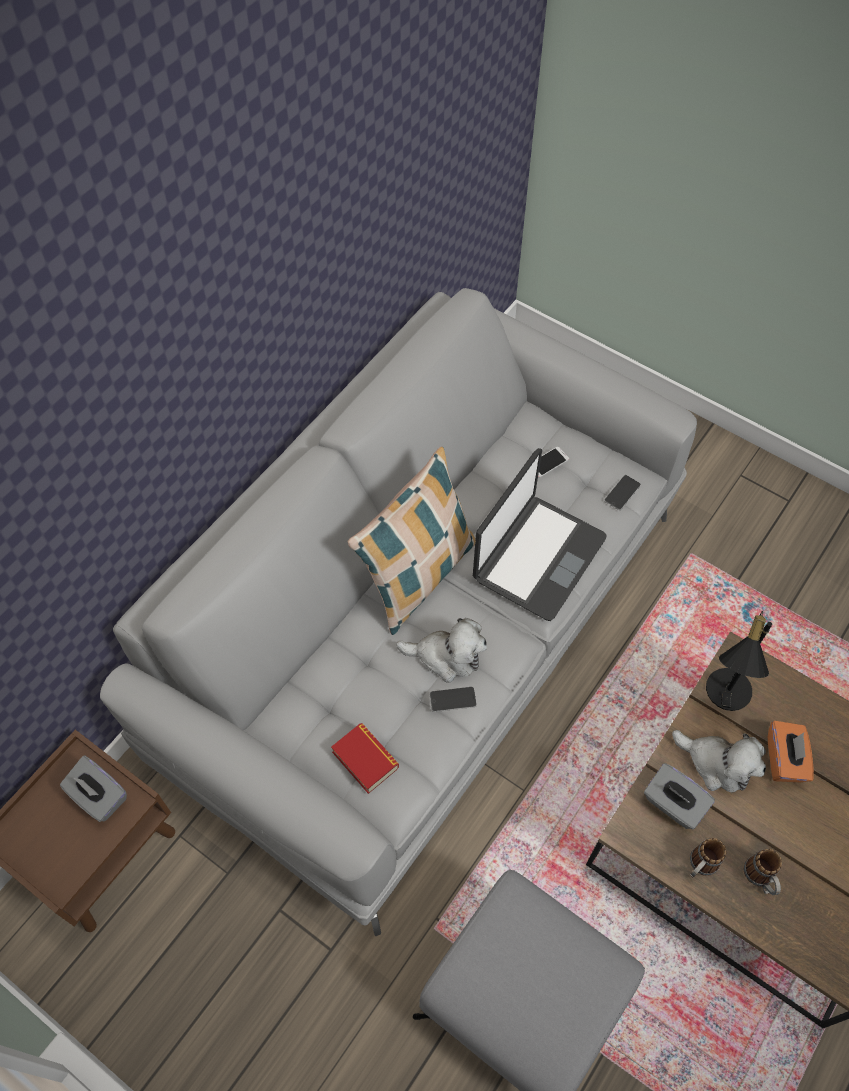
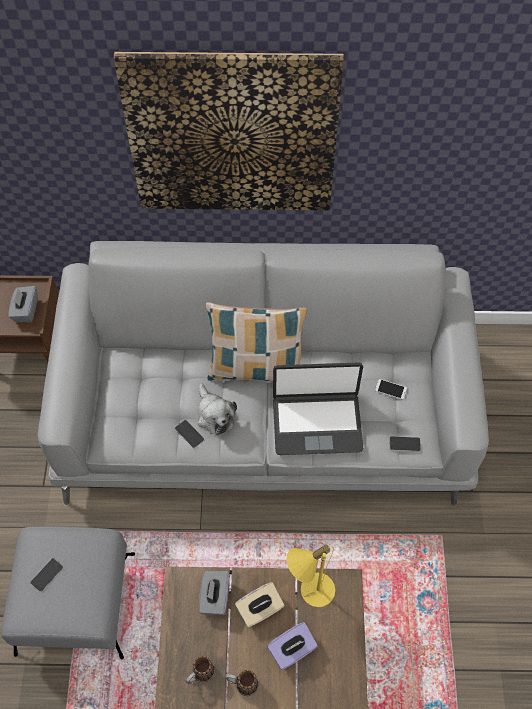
camera: 55 degrees right, 0 degrees up
(223, 318) = (232, 135): none -> picture
(365, 760) = (121, 412): book -> none
(520, 993) = (47, 575): none -> phone
(699, 866) = (184, 634): mug -> mug (242, 684)
(717, 764) = (260, 609): plush toy -> beige tissue box
(724, 696) = (310, 589): black table lamp -> yellow table lamp
(784, 759) = (292, 650): orange tissue box -> purple tissue box

